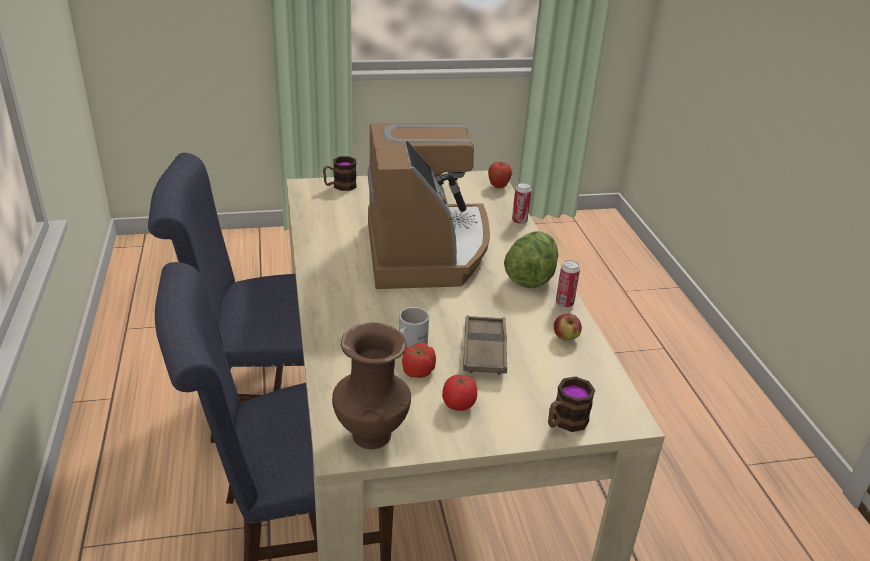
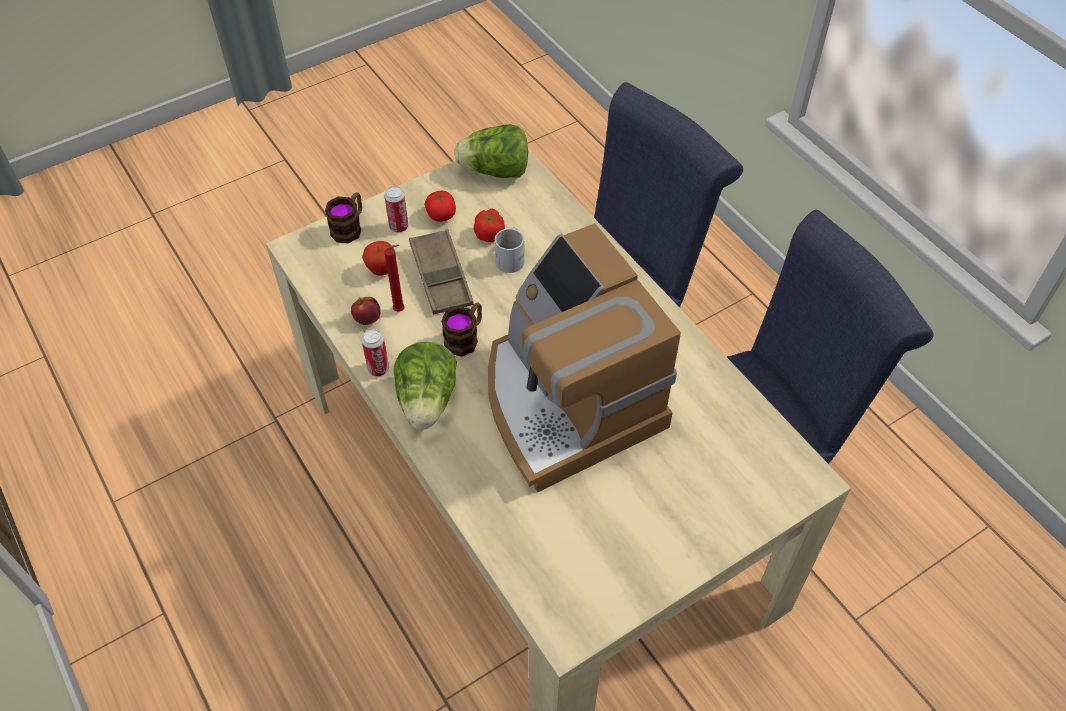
camera: 160 degrees right, 20 degrees up
(340, 186) = (765, 499): mug -> mug (465, 338)
(371, 434) = (495, 171): brown vase -> lettuce
(498, 186) = (542, 607): apple -> apple (381, 271)
(519, 221) = (477, 517): can -> can (399, 227)
(532, 335) = (401, 310): none -> red candle

